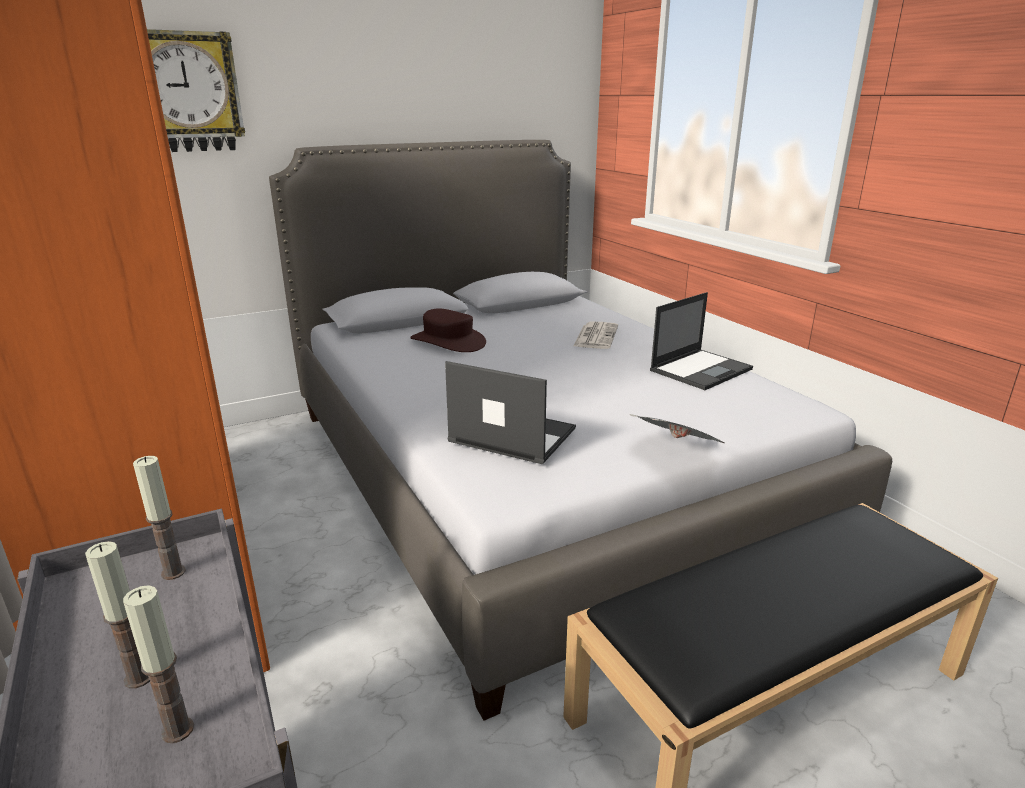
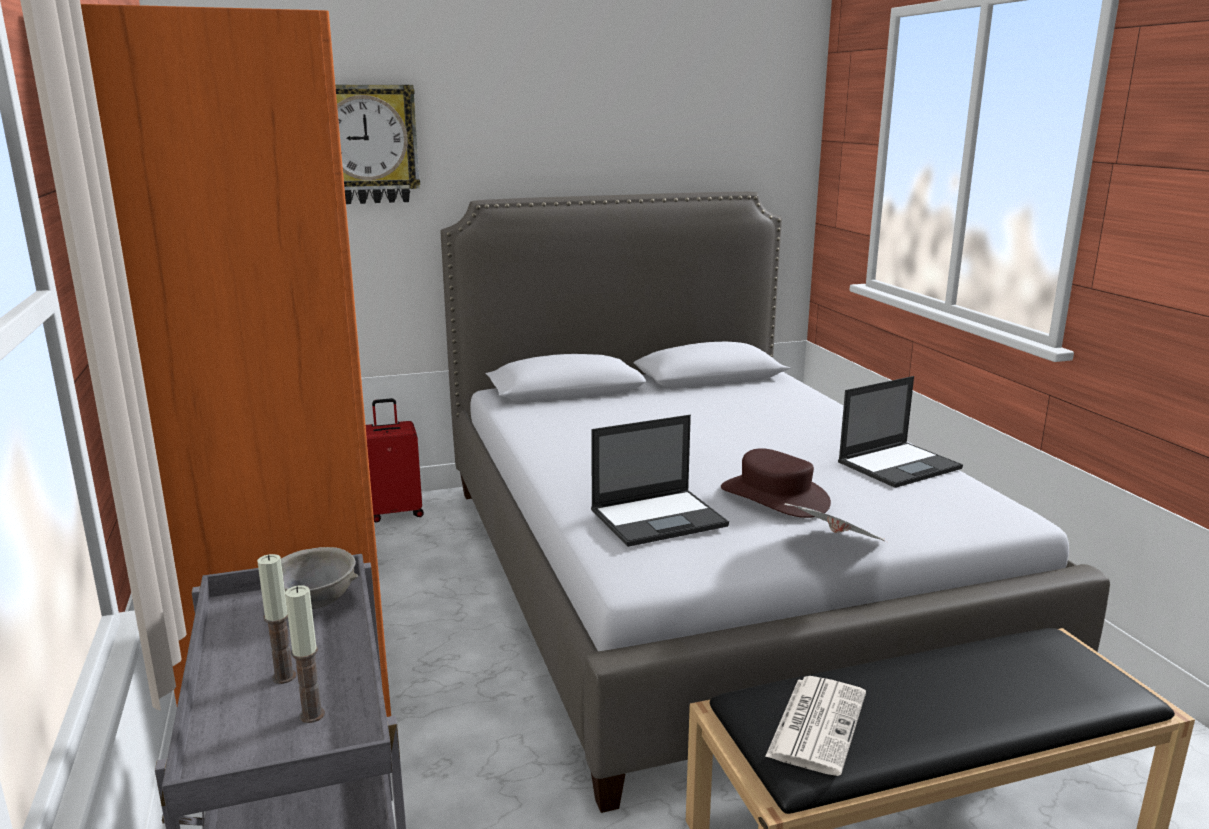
camera: 10 degrees right, 5 degrees down
(173, 572) = (316, 604): candle -> grey bowl
(247, 439) = (394, 512): none -> red suitcase
(448, 341) = (617, 416): brown hat -> brown hat (775, 497)
(511, 435) = (659, 517): laptop -> laptop turned 120 degrees clockwise
(595, 336) = (787, 420): newspaper -> newspaper (816, 723)

